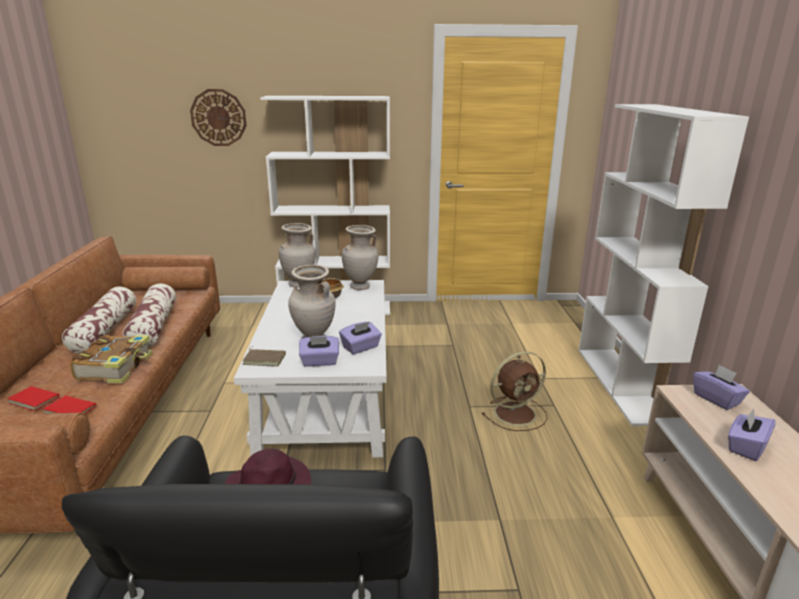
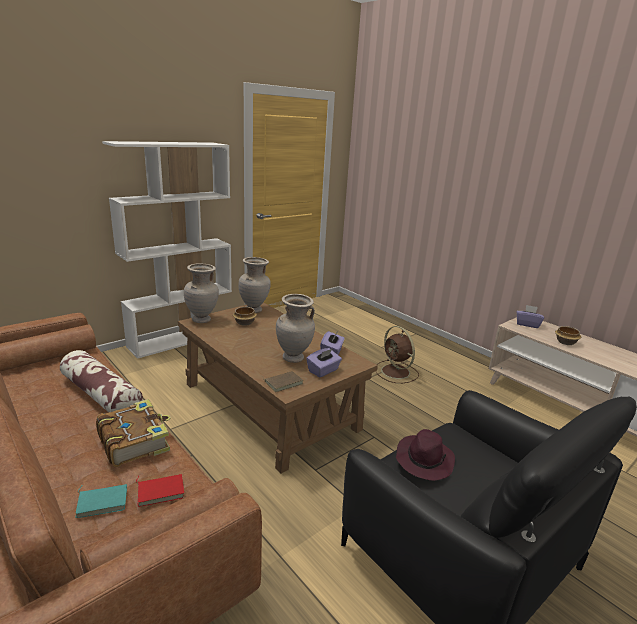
camera: 40 degrees left, 0 degrees up
(35, 399) = (103, 501): red book -> turquoise book
(105, 330) = (50, 416): pillow -> none
(218, 117) = (46, 164): wall clock -> none
(326, 394) = (268, 405): white coffee table -> brown coffee table
(516, 413) = (396, 372): brown fan -> brown fan turned 120 degrees clockwise
(622, 384) = (423, 336): white bookcase -> none
(746, 447) = (566, 342): purple tissue box -> bowl

